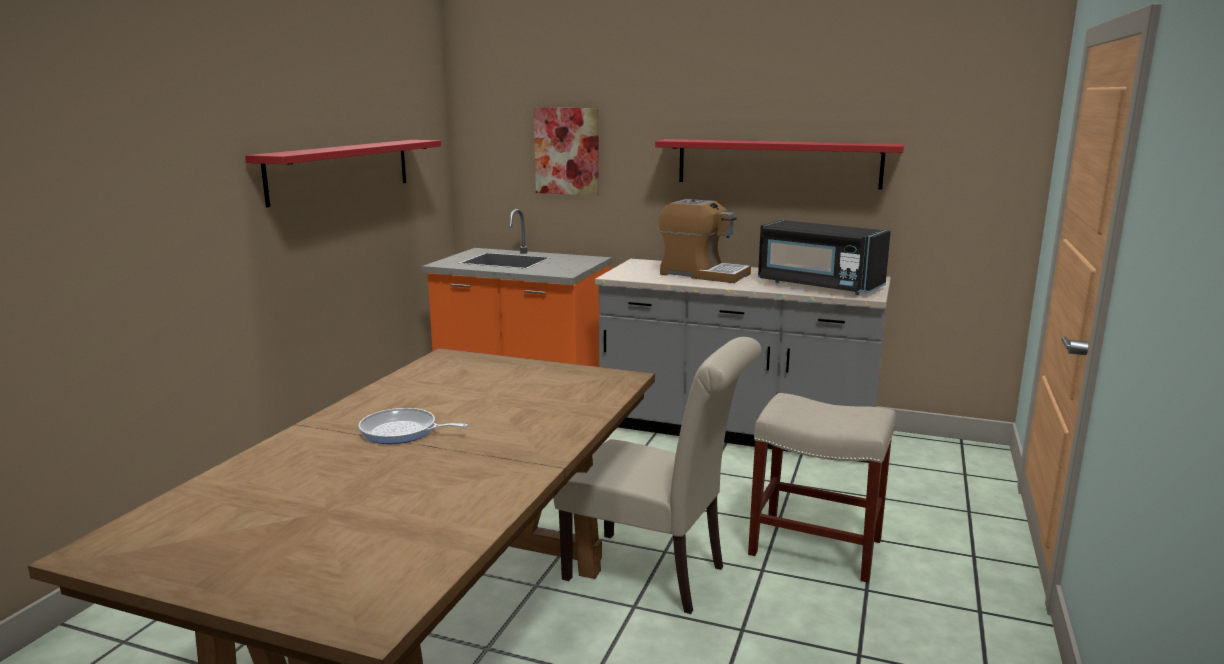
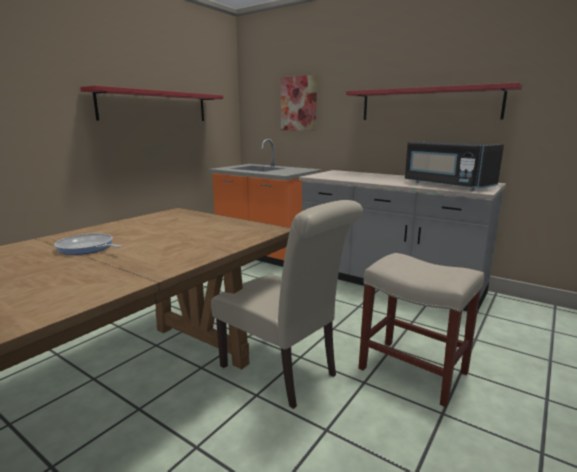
camera: 15 degrees right, 0 degrees up
(703, 274) = (370, 177): coffee machine -> none

